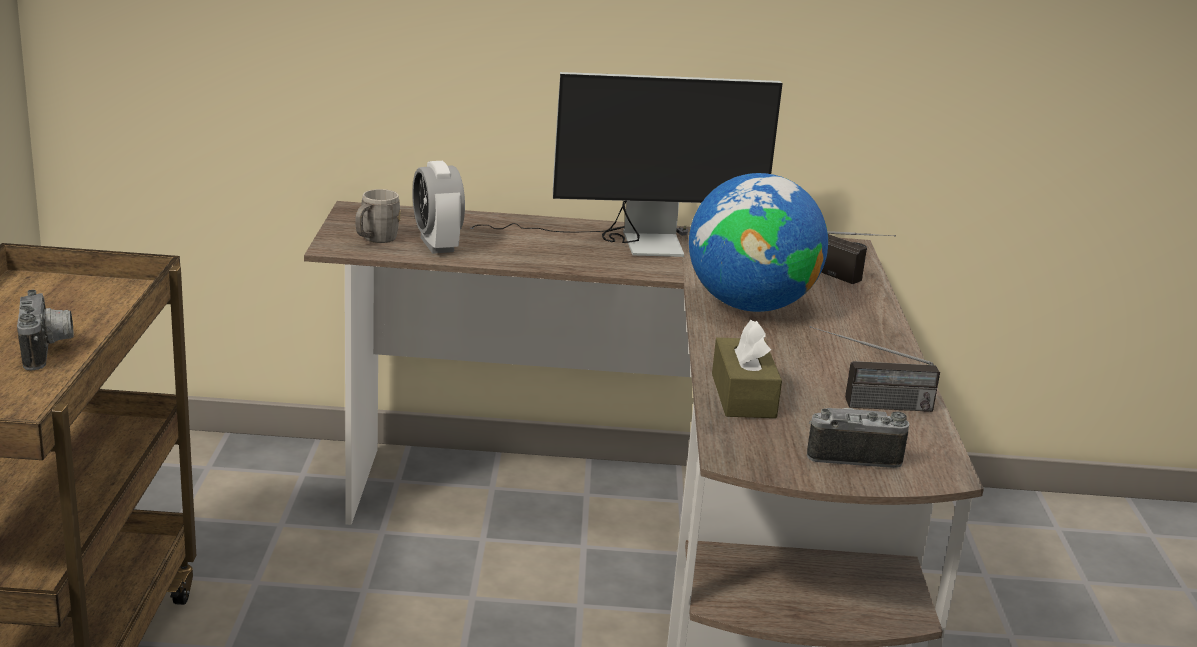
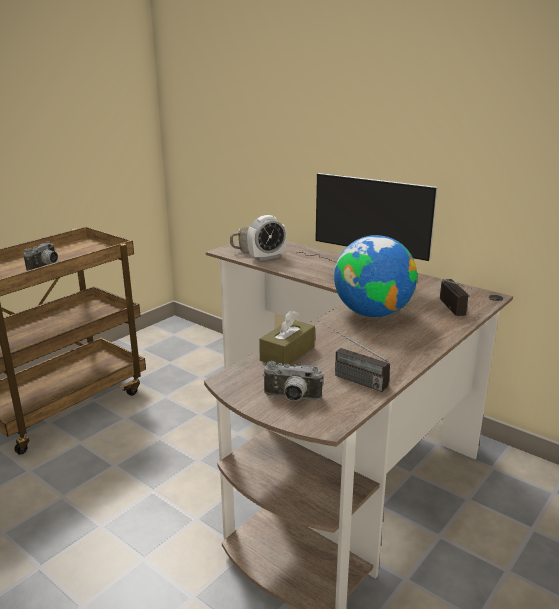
camera: 40 degrees right, 0 degrees up
(437, 244) = (267, 257): alarm clock -> alarm clock turned 135 degrees counterclockwise
(852, 454) = (291, 398): camera -> camera turned 150 degrees clockwise

